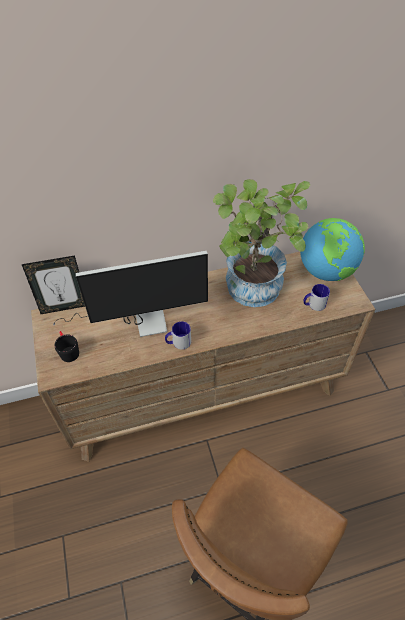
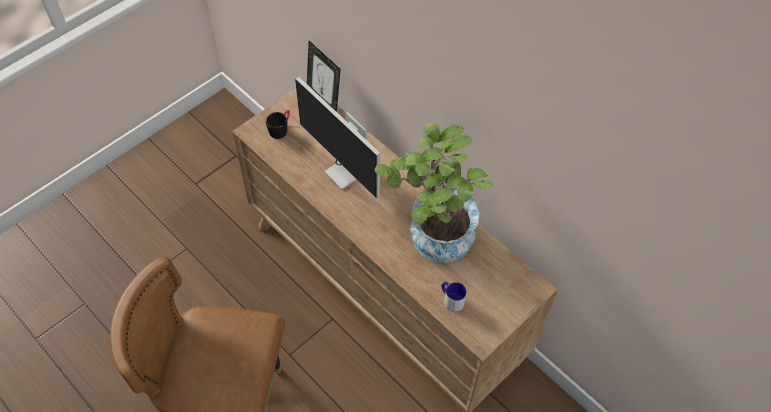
camera: 60 degrees right, 5 degrees up
(178, 342) = (335, 204): mug -> none
(326, 271) = (508, 295): globe -> none

